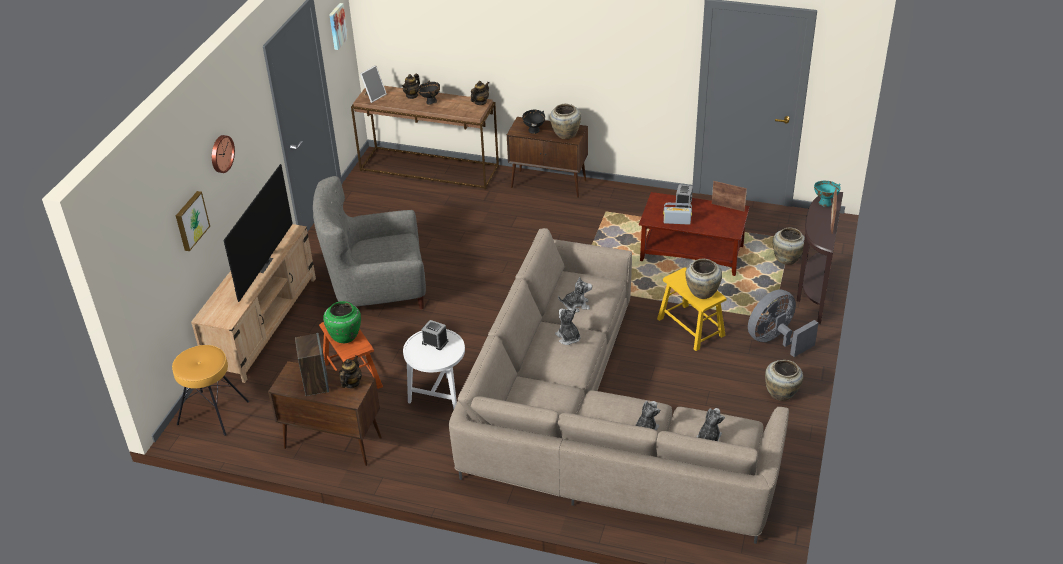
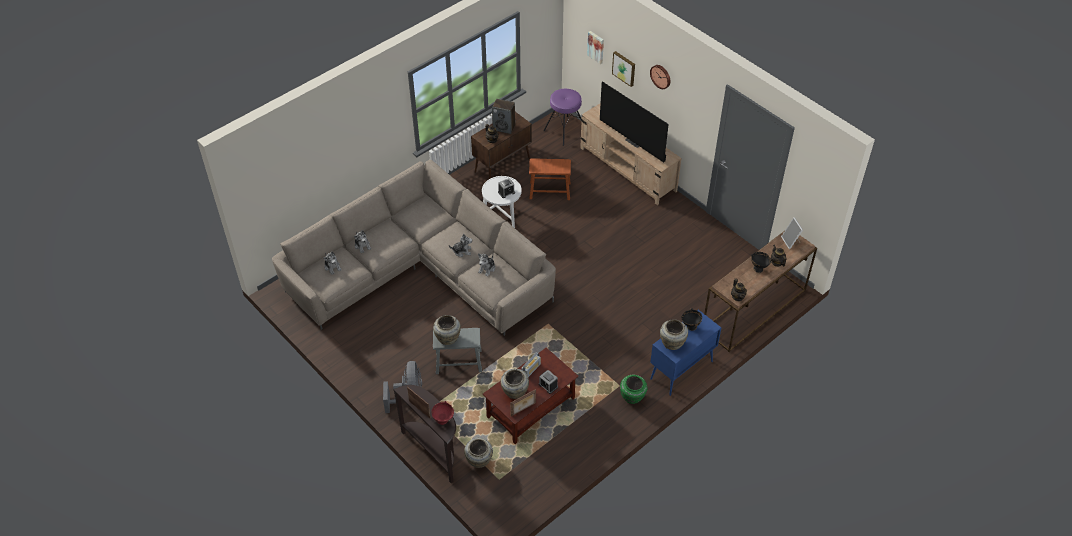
camera: 120 degrees right, 10 degrees up
(213, 413) = (565, 130): brown stool -> purple stool
(337, 26) = (813, 179): picture -> picture (596, 46)
(345, 336) = (549, 165): green vase -> green vase (632, 398)
(377, 292) = (619, 227): grey armchair -> none
(549, 184) = (681, 370): brown cabinet -> blue cabinet
(691, 327) = (458, 361): yellow stool -> grey stool
(782, 394) = (365, 369): beige vase -> beige vase (514, 392)
(824, 203) = (443, 421): turquoise bowl -> red bowl

